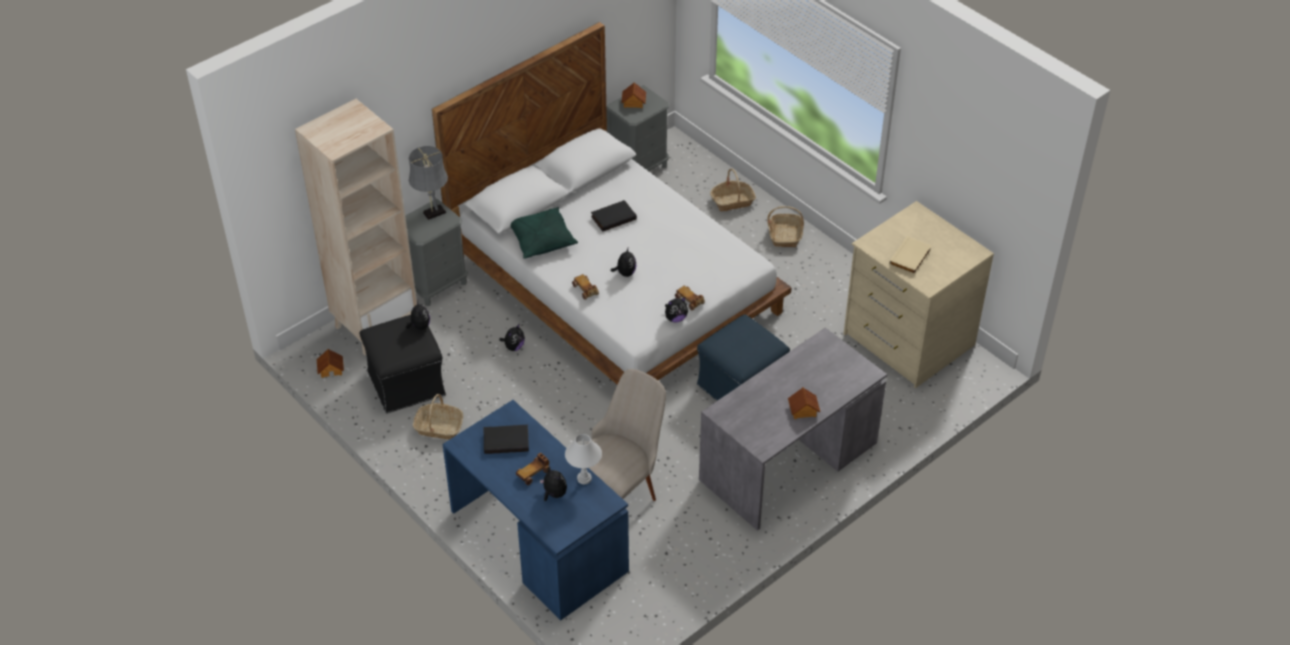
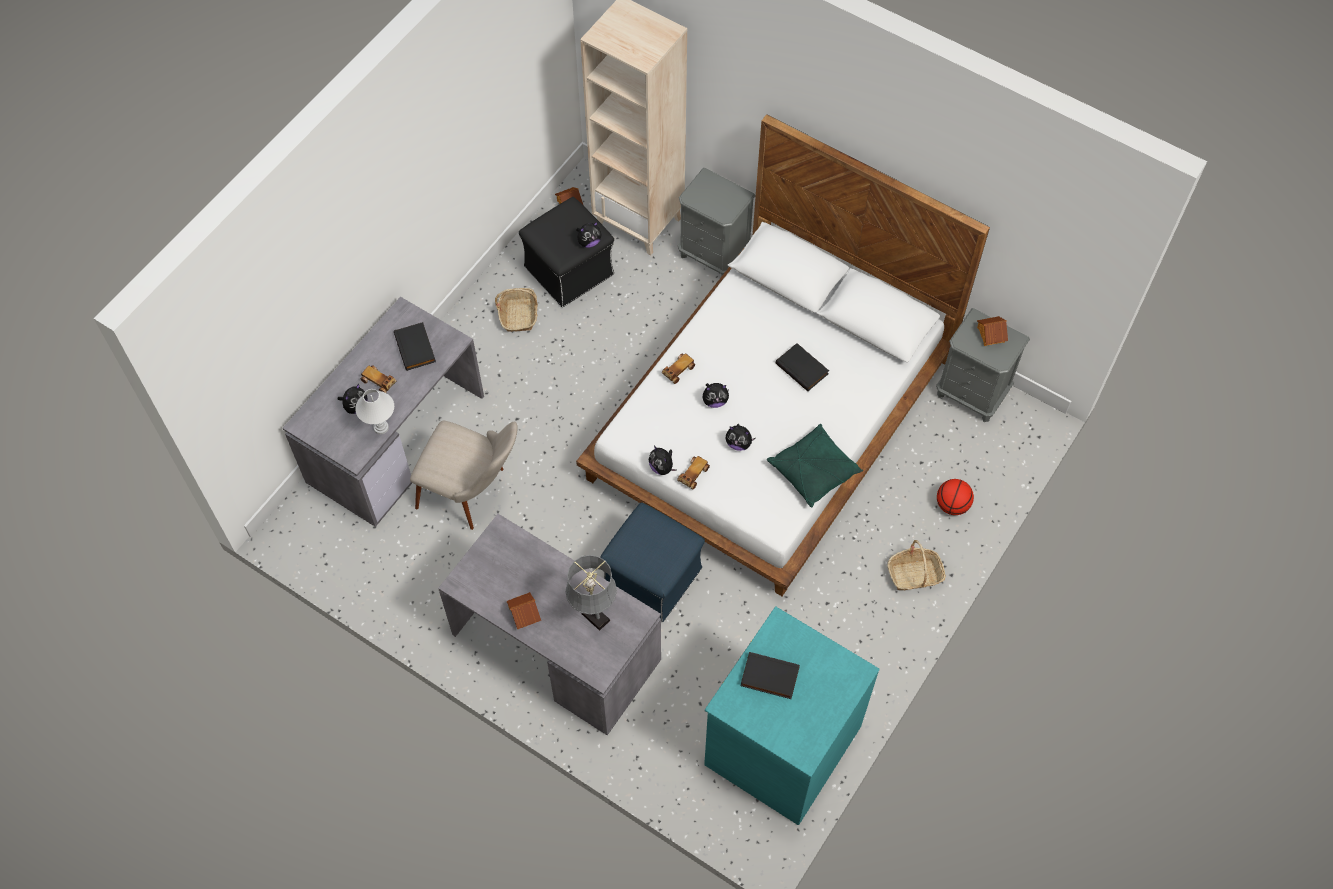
camera: 75 degrees right, 15 degrees up
(432, 213) = (728, 196): grey table lamp -> grey table lamp (593, 615)
(514, 347) = (646, 348): plush toy -> plush toy (738, 443)
(537, 541) = (396, 437): blue desk -> grey desk
(541, 240) = (743, 310): green pillow -> green pillow (814, 471)
(732, 201) = (952, 505): basket -> basketball
(907, 340) = (780, 744): beige dresser -> turquoise dresser
(911, 258) = (769, 678): beige book -> black book

